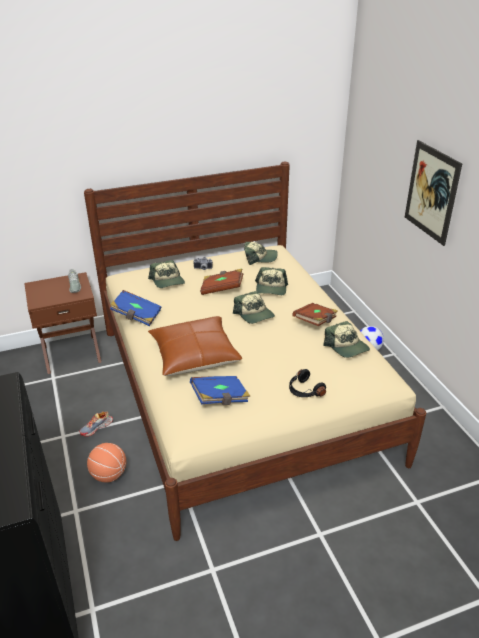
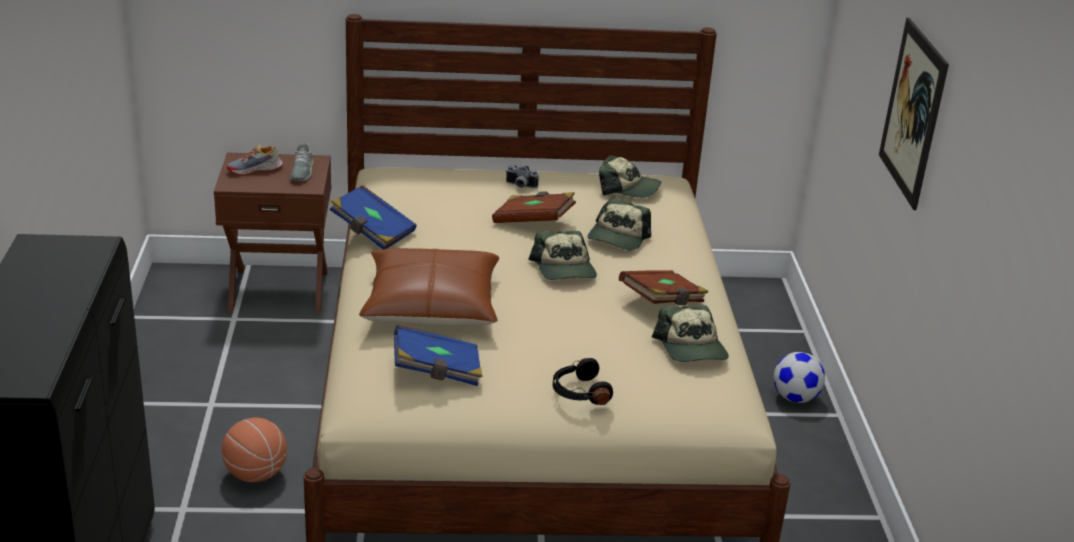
camera: 15 degrees right, 5 degrees down
(96, 427) = (268, 405): shoe -> shoe (255, 169)
(167, 281) = (450, 192): cap -> none

